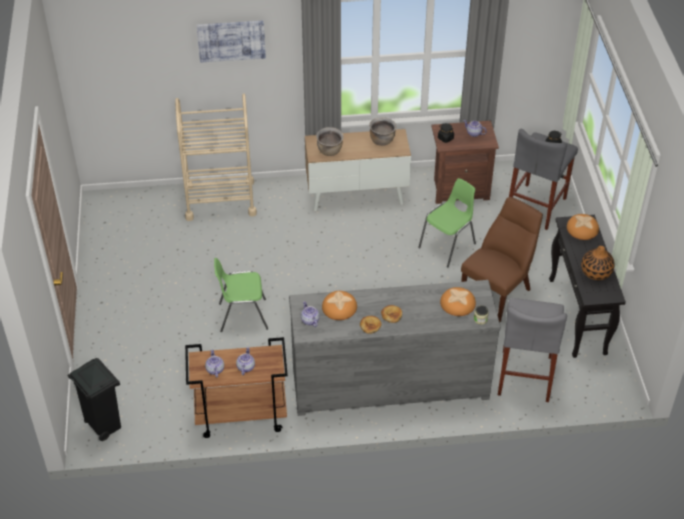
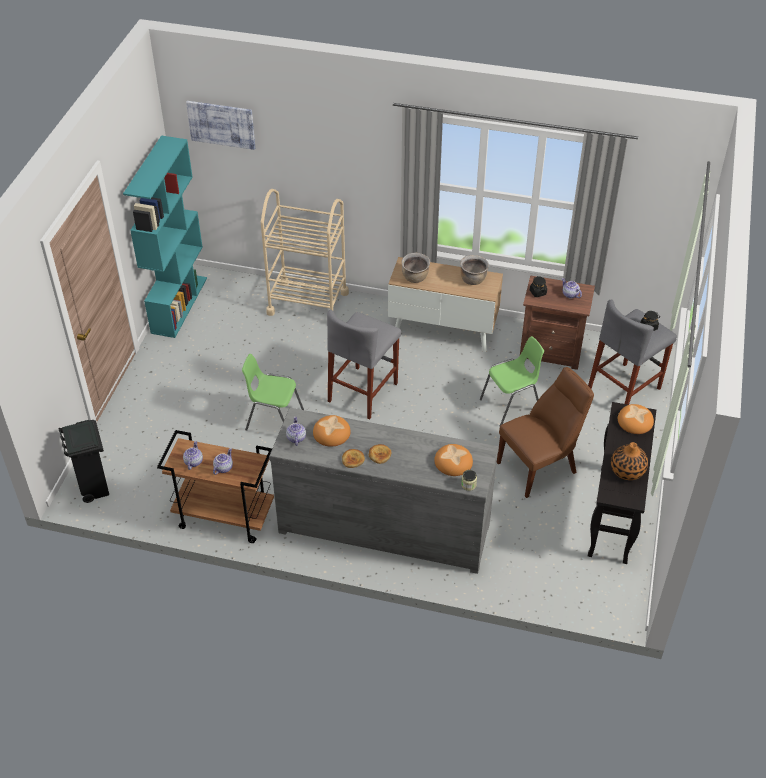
camera: 20 degrees right, 0 degrees up
(96, 232) = (179, 304): none -> turquoise bookcase
(231, 40) = (333, 141): picture -> picture (221, 124)
(525, 375) = (527, 560): grey stool -> grey stool (363, 392)

